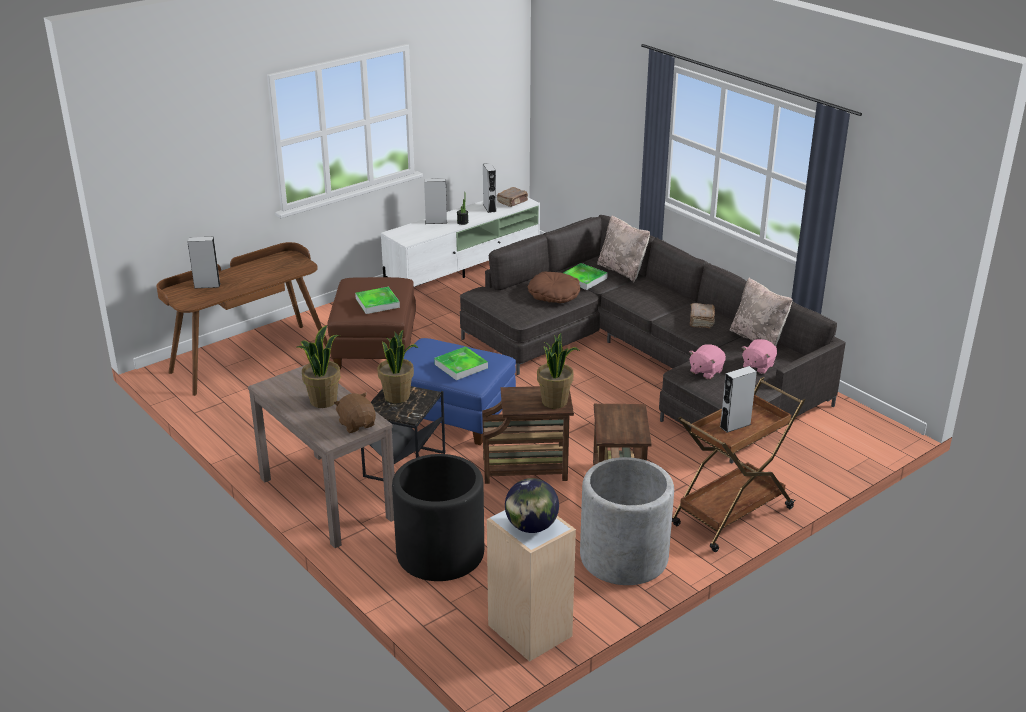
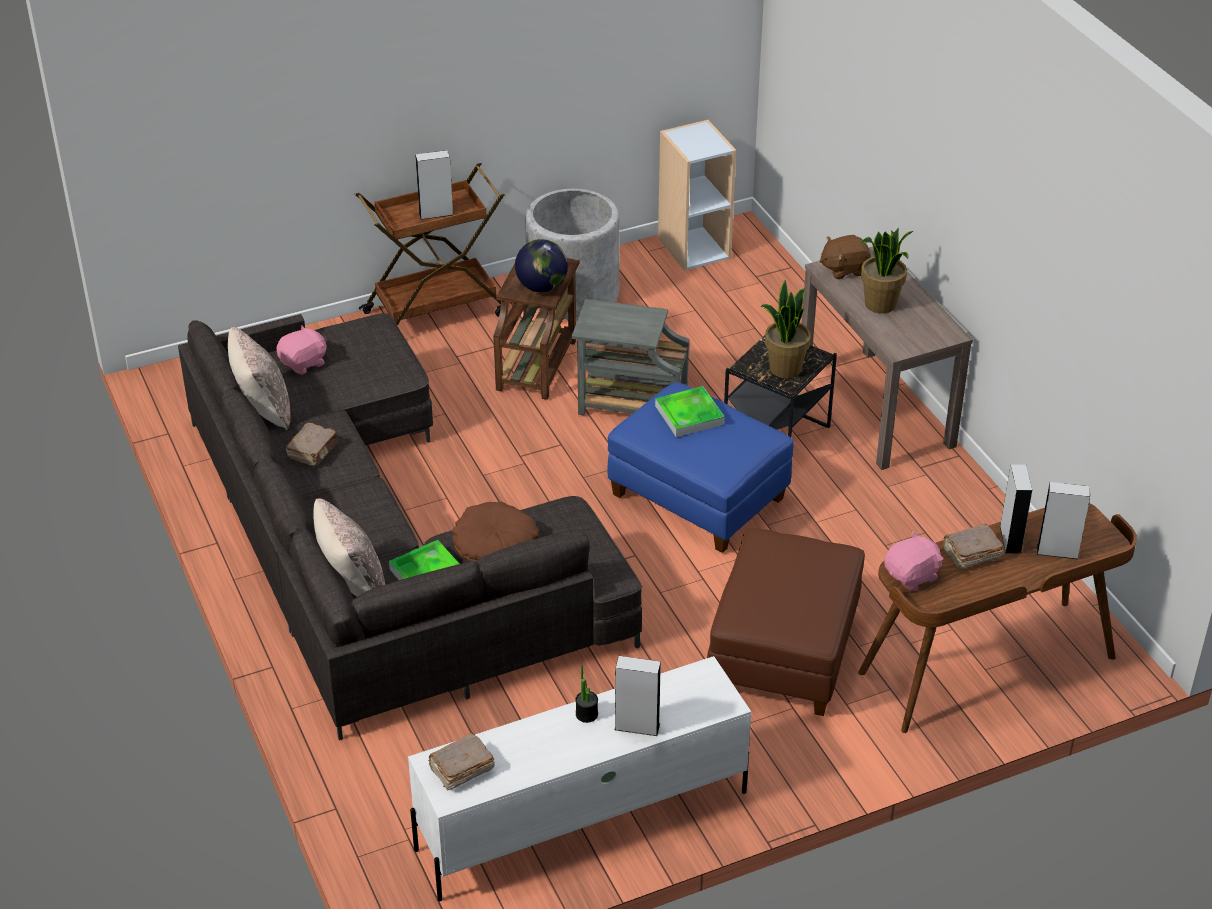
camera: 165 degrees left, 10 degrees up
(261, 278) = (970, 554): none -> brown book
(357, 424) = (844, 269): brown plush toy -> brown plush toy turned 90 degrees clockwise
(377, 303) = (782, 559): tray -> none
(440, 554) = (759, 327): black planter -> none
(489, 208) = (516, 756): grey speaker -> grey speaker (1010, 539)
(527, 469) = (629, 404): brown side table -> grey side table
(531, 527) = (698, 137): globe -> globe (542, 287)
(555, 401) = (599, 315): potted plant -> none
(705, 371) = (375, 367): pink plush toy -> pink plush toy (912, 576)

